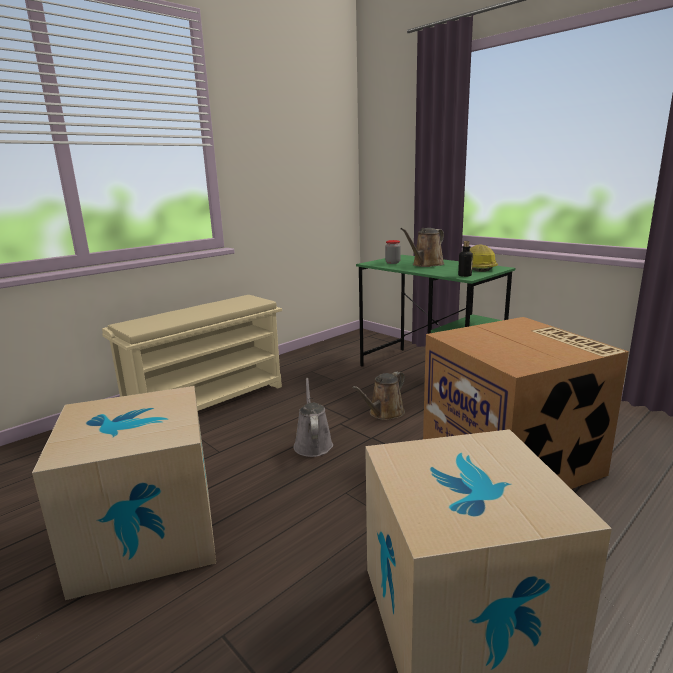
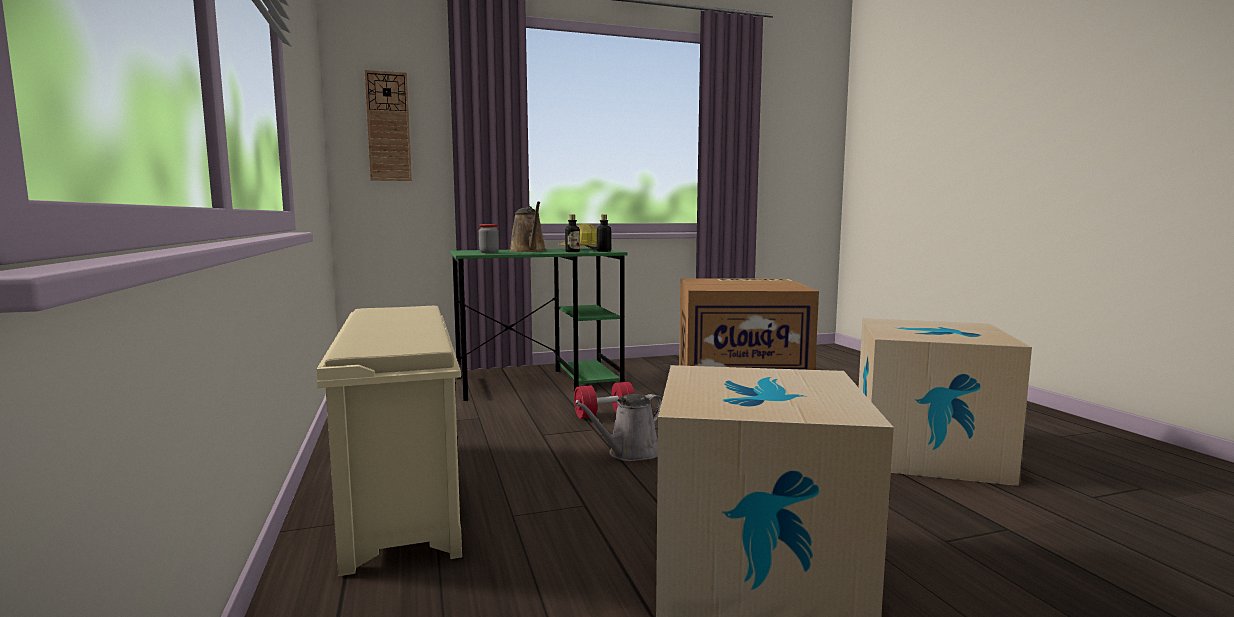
camera: 65 degrees left, 10 degrees down
(312, 443) = (630, 453): grey watering can -> grey watering can turned 60 degrees counterclockwise
(384, 413) = (604, 415): brown watering can -> red dumbbell
(388, 157) = (388, 127): none -> wall clock
(439, 272) = (572, 252): none -> bottle

